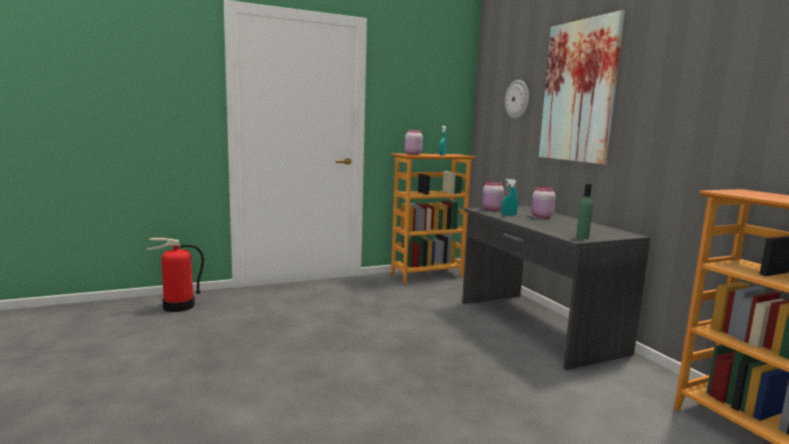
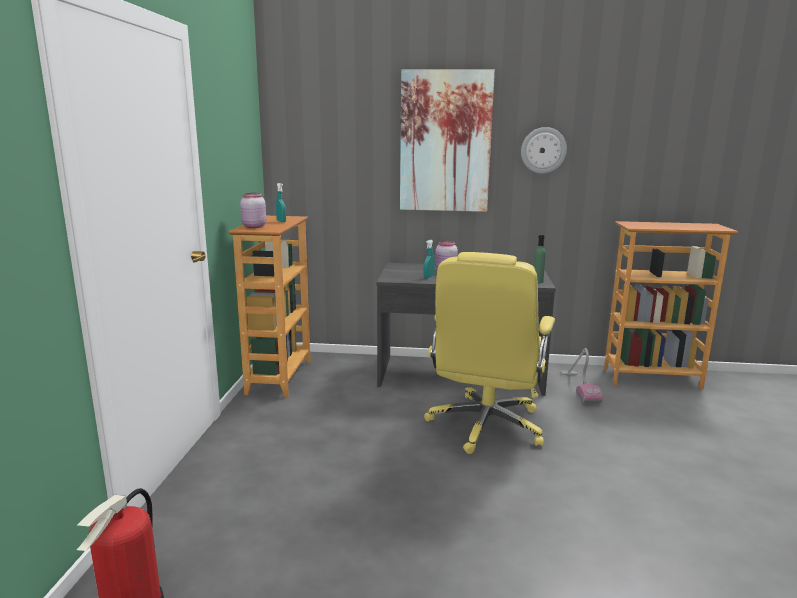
camera: 60 degrees left, 5 degrees up
(459, 351) = (486, 426): none -> yellow office chair
(491, 209) = (396, 276): pink jar -> none
(517, 99) = (350, 145): wall clock -> wall clock (543, 150)
(621, 386) = (579, 387): none -> vacuum cleaner

